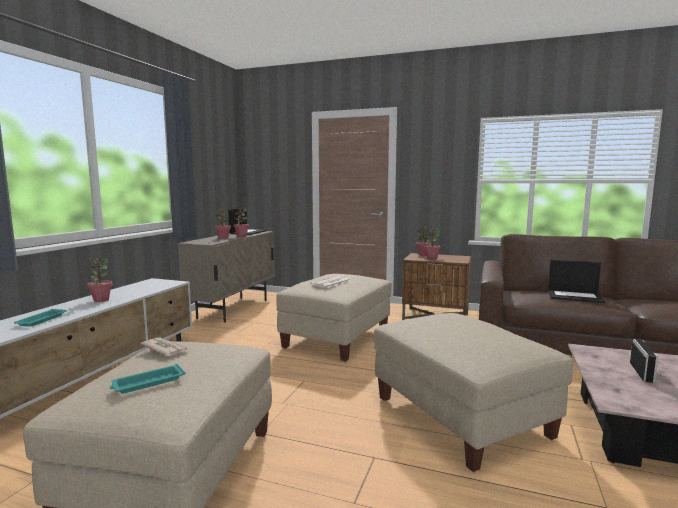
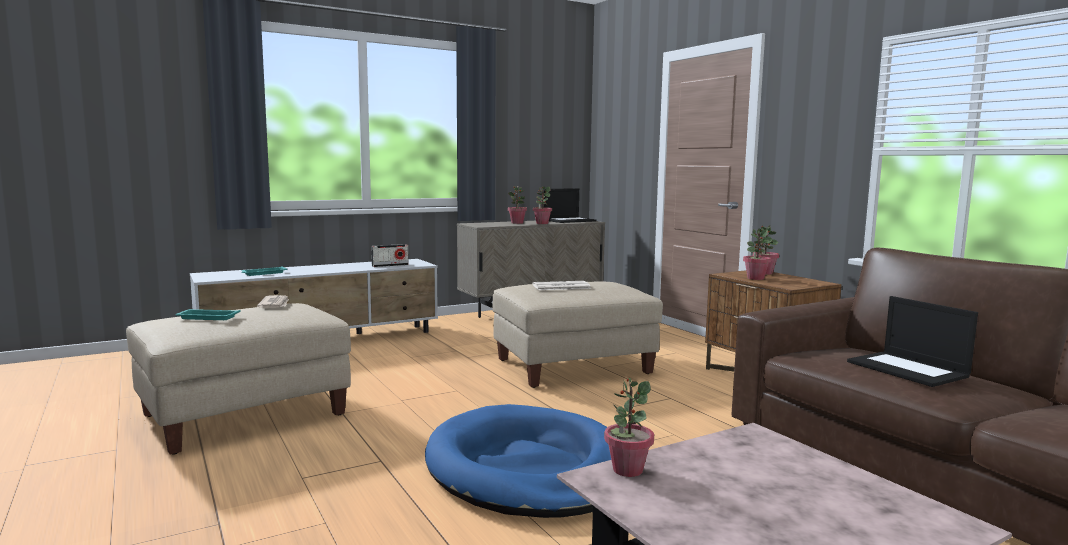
camera: 40 degrees right, 0 degrees up
(101, 300) = (333, 268): potted plant -> potted plant (627, 470)
(460, 417) = (529, 469): beige ottoman -> blue dog bed
(641, 372) = (750, 476): radio -> radio (390, 265)

